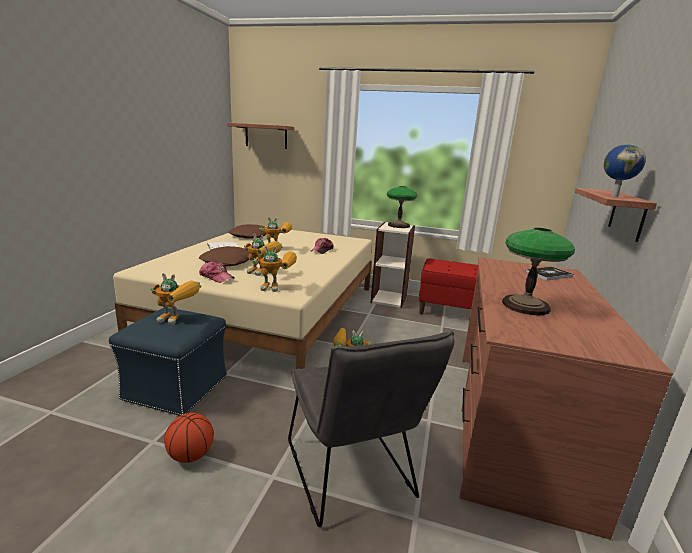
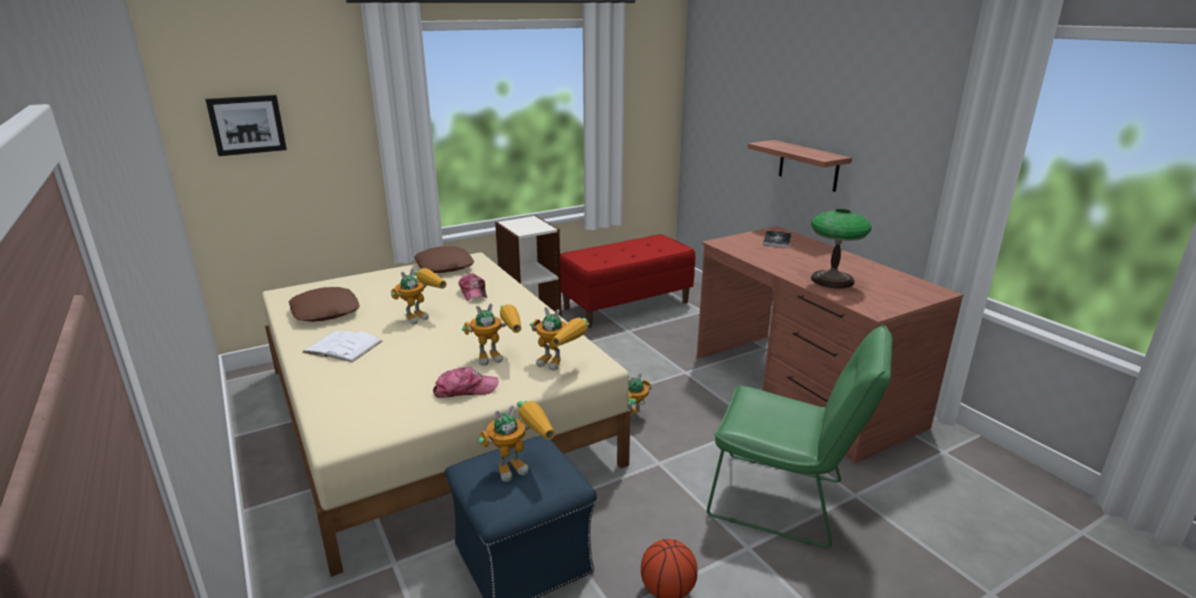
camera: 45 degrees left, 5 degrees up
(228, 262) = (417, 364): brown pillow -> brown pillow (445, 266)
(266, 136) = (247, 125): shelf -> picture
(277, 288) = (560, 365): toy robot -> toy robot turned 75 degrees clockwise
(352, 476) = (786, 501): grey chair -> green chair
(398, 225) = (525, 222): table lamp -> none
(614, 196) = (811, 154): globe -> none

